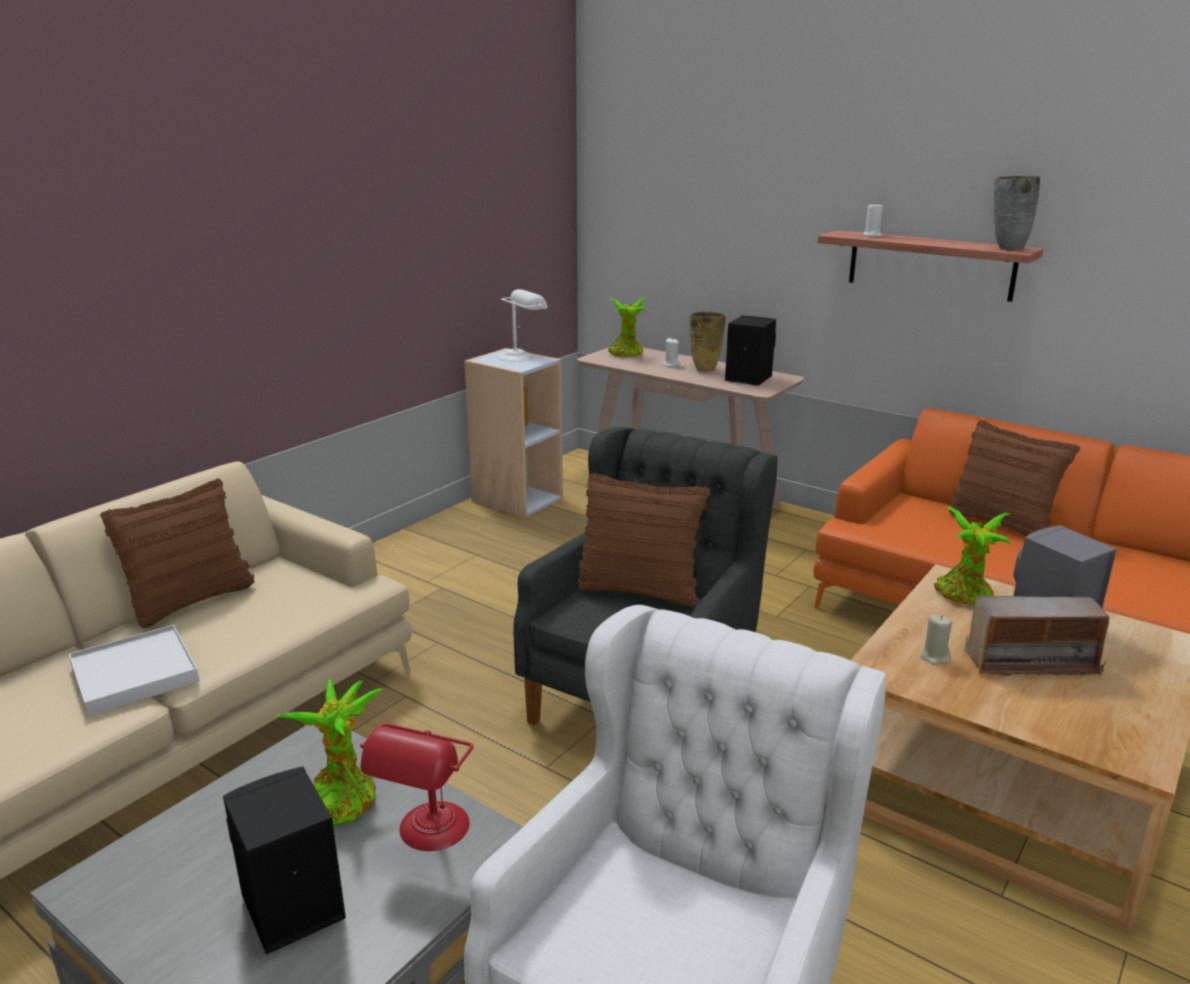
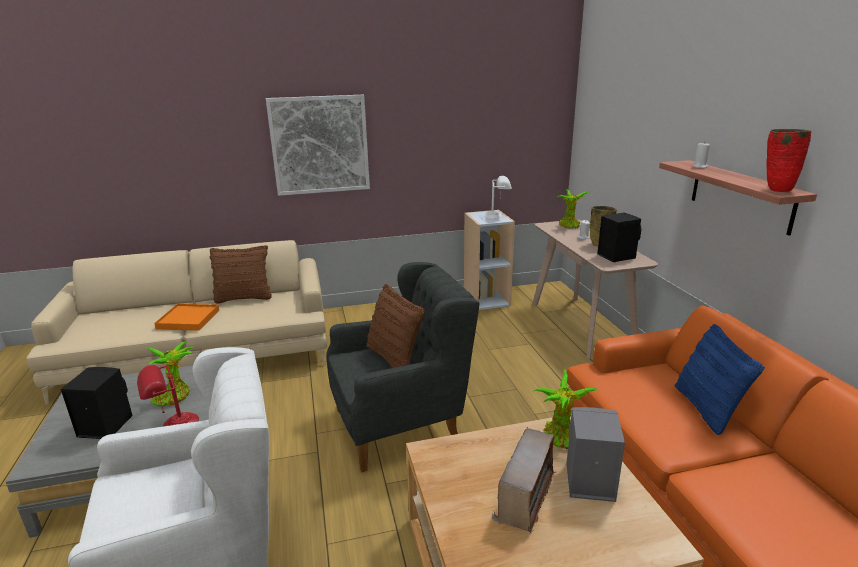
camera: 40 degrees right, 0 degrees up
(135, 674) = (188, 319): white tray -> orange tray
(238, 263) = (320, 145): none -> picture
(934, 657) = (473, 462): beige candle -> none
(1002, 524) = (708, 410): brown pillow -> blue pillow
(1007, 248) = (777, 189): grey vase -> red vase
(1030, 663) = (526, 496): radio -> radio turned 105 degrees counterclockwise

